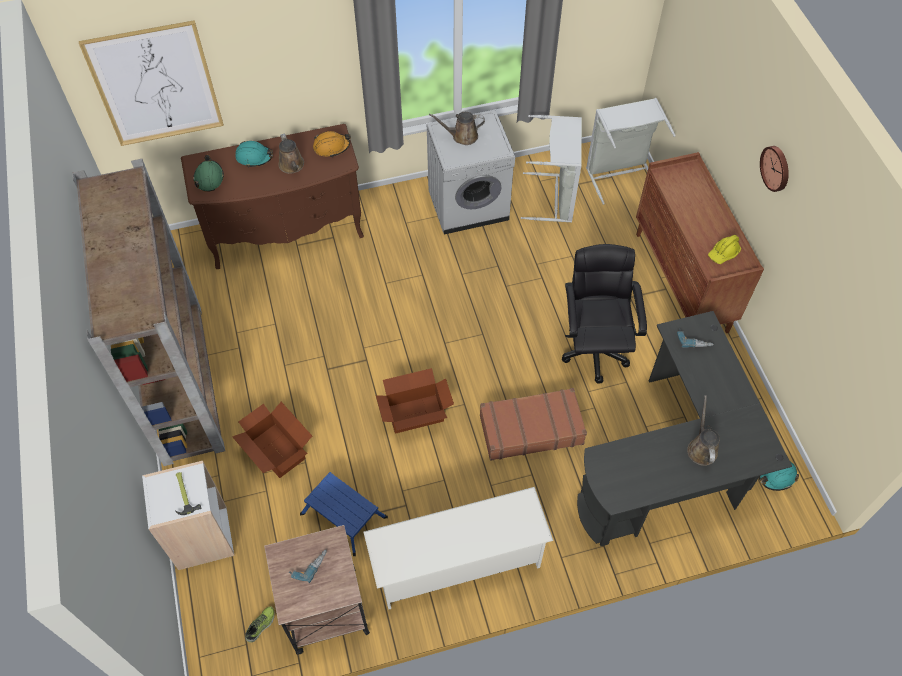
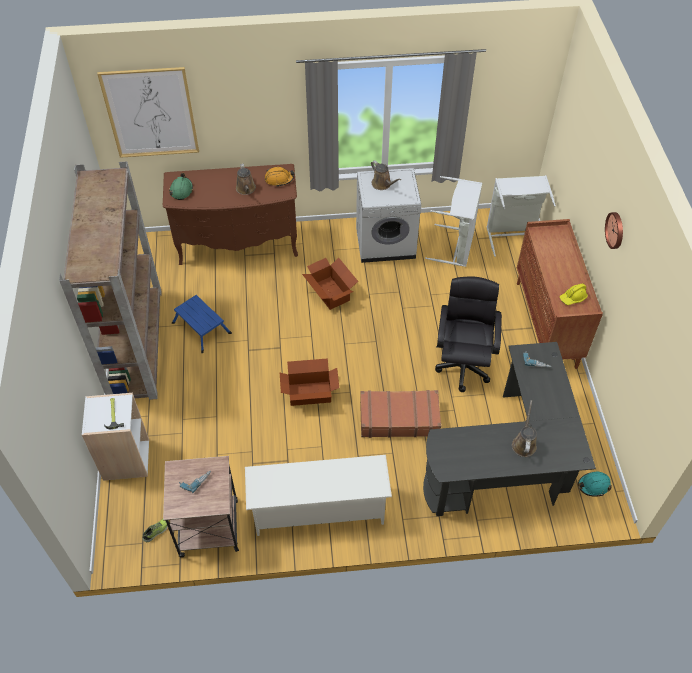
camera: 10 degrees right, 5 degrees down
(254, 157) = (219, 179): turquoise hard hat -> none
(277, 450) = (197, 404): cardboard box -> cardboard box (330, 292)
(343, 515) = (237, 460): blue step ladder -> blue step ladder (201, 327)
(462, 136) = (382, 184): brown watering can -> brown watering can turned 135 degrees counterclockwise

